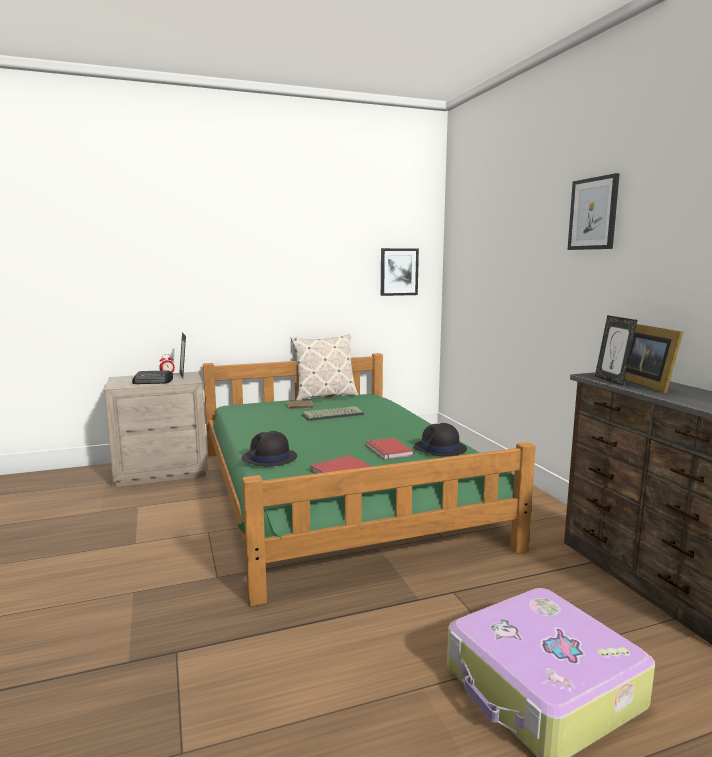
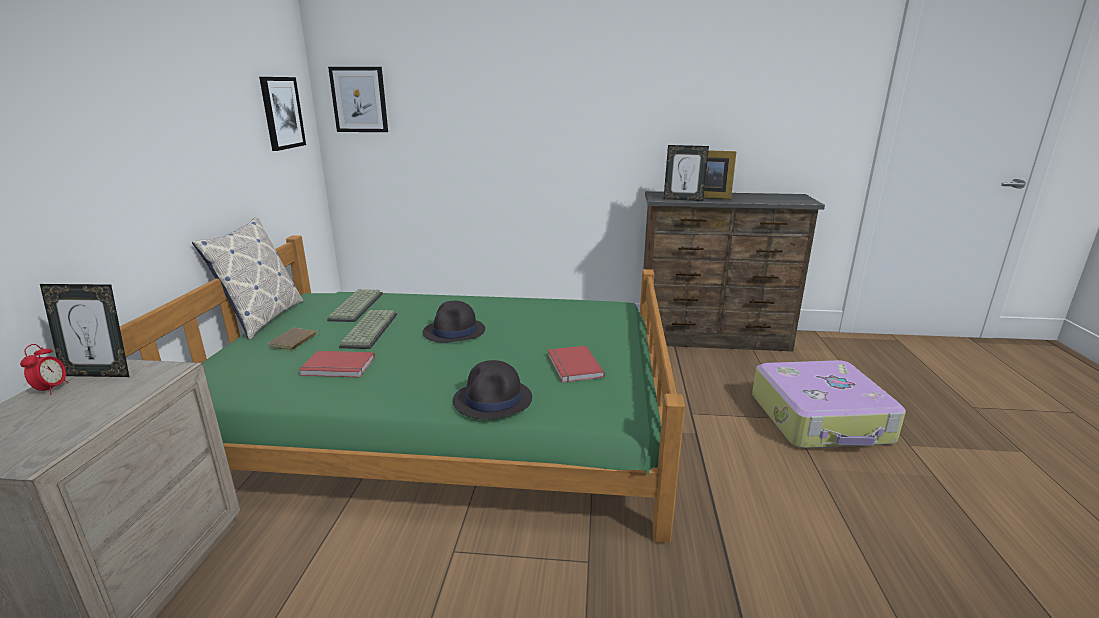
camera: 65 degrees left, 10 degrees up
(153, 381) = (86, 410): radio -> none
(363, 404) = (355, 306): none -> keyboard
(387, 450) = (539, 331): red book -> red book (337, 367)
(440, 449) = (559, 309): black hat -> black hat (454, 332)
(593, 214) = (593, 48): picture -> picture (359, 100)

